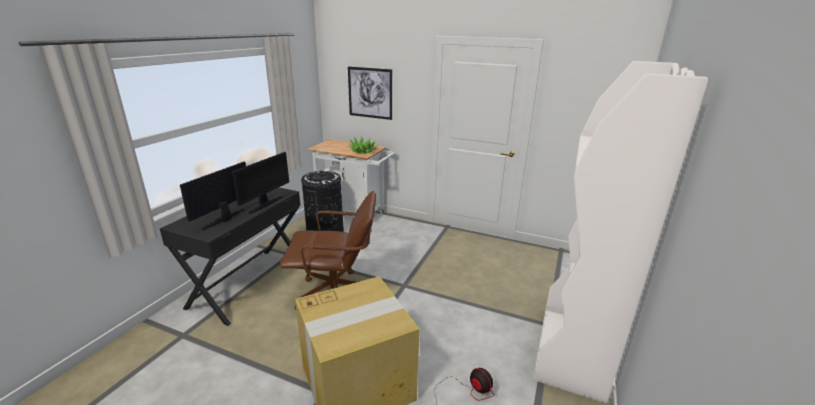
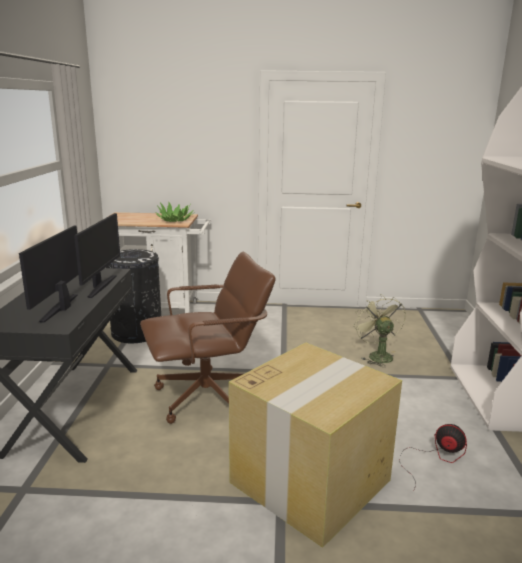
camera: 20 degrees left, 5 degrees down
(370, 93) = (173, 146): picture -> none
(489, 287) = (377, 355): none -> green fan

